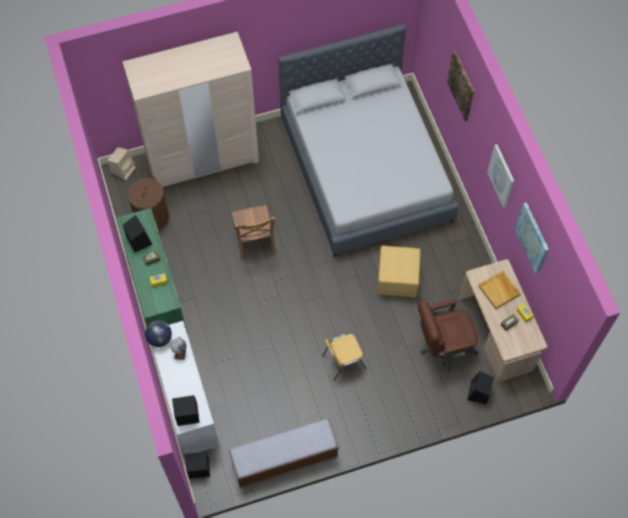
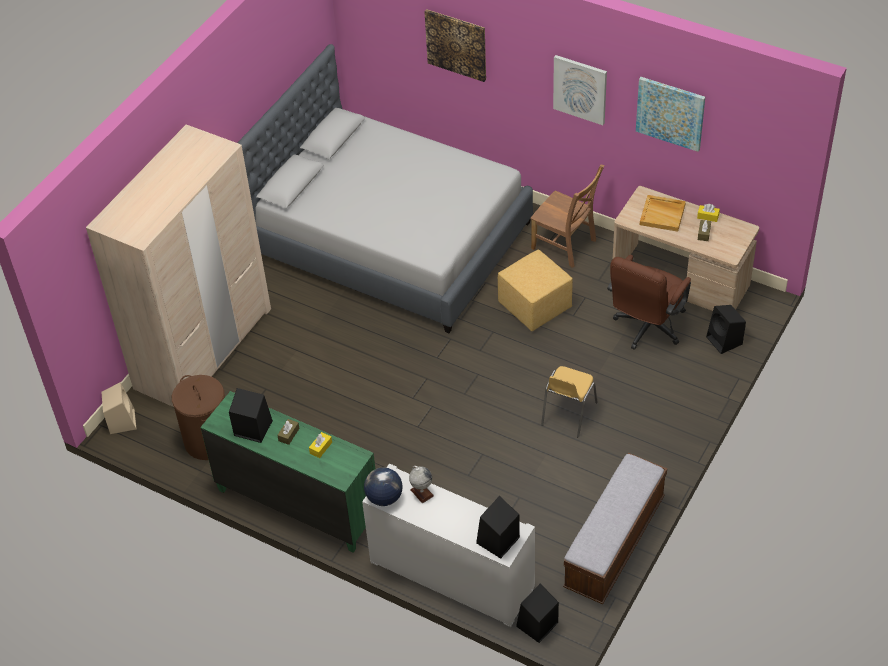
camera: 40 degrees left, 15 degrees down
(254, 242) = (351, 381): brown chair -> brown chair (566, 245)

